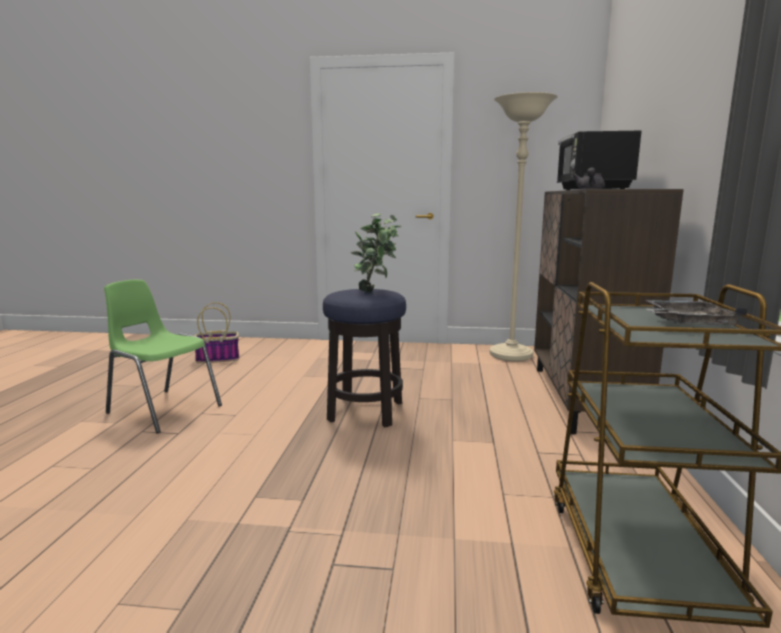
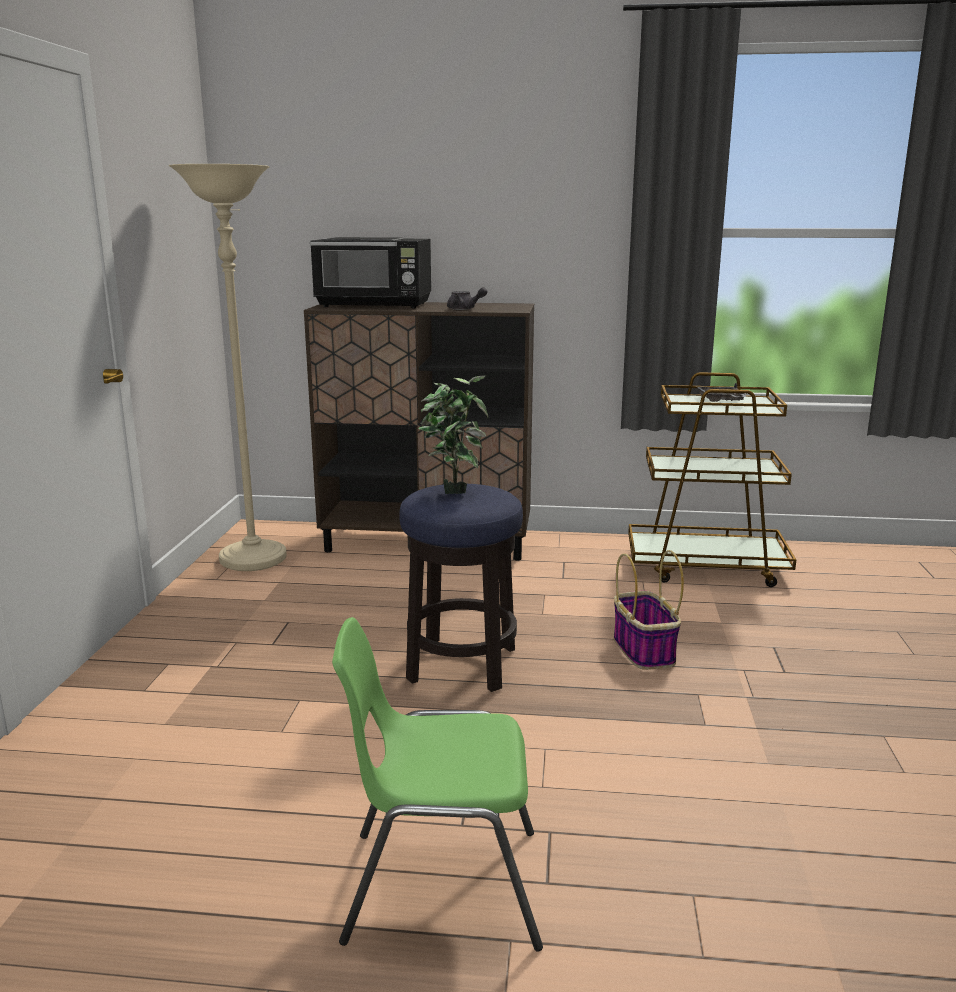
camera: 90 degrees left, 5 degrees up
(163, 409) = (440, 885): green chair -> green chair turned 60 degrees clockwise
(218, 358) = (80, 883): basket -> basket (643, 650)

